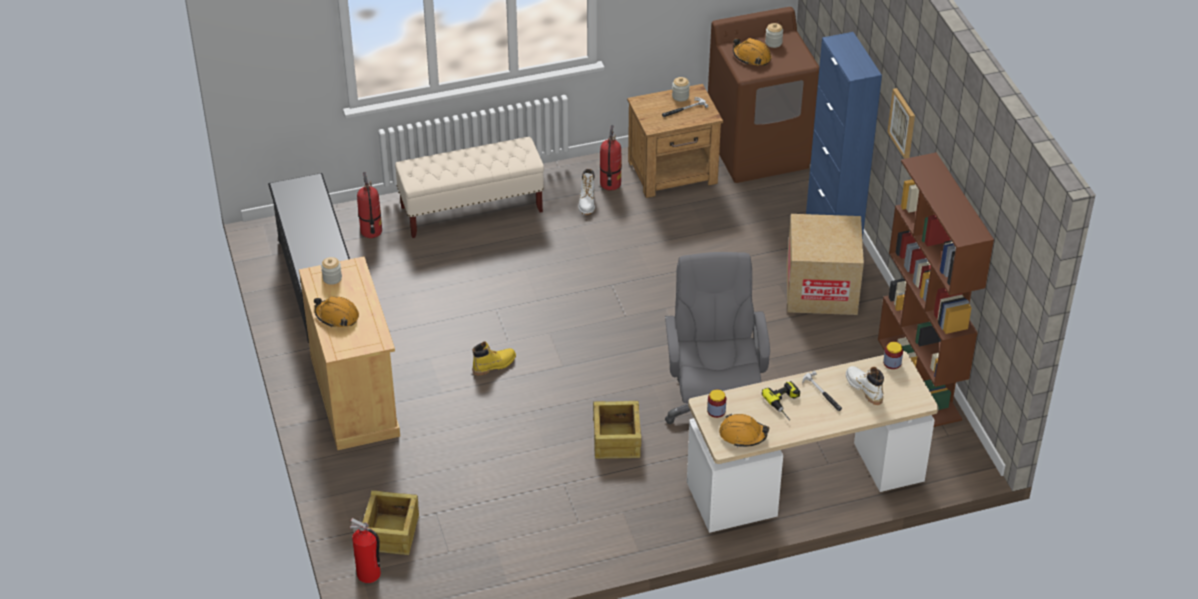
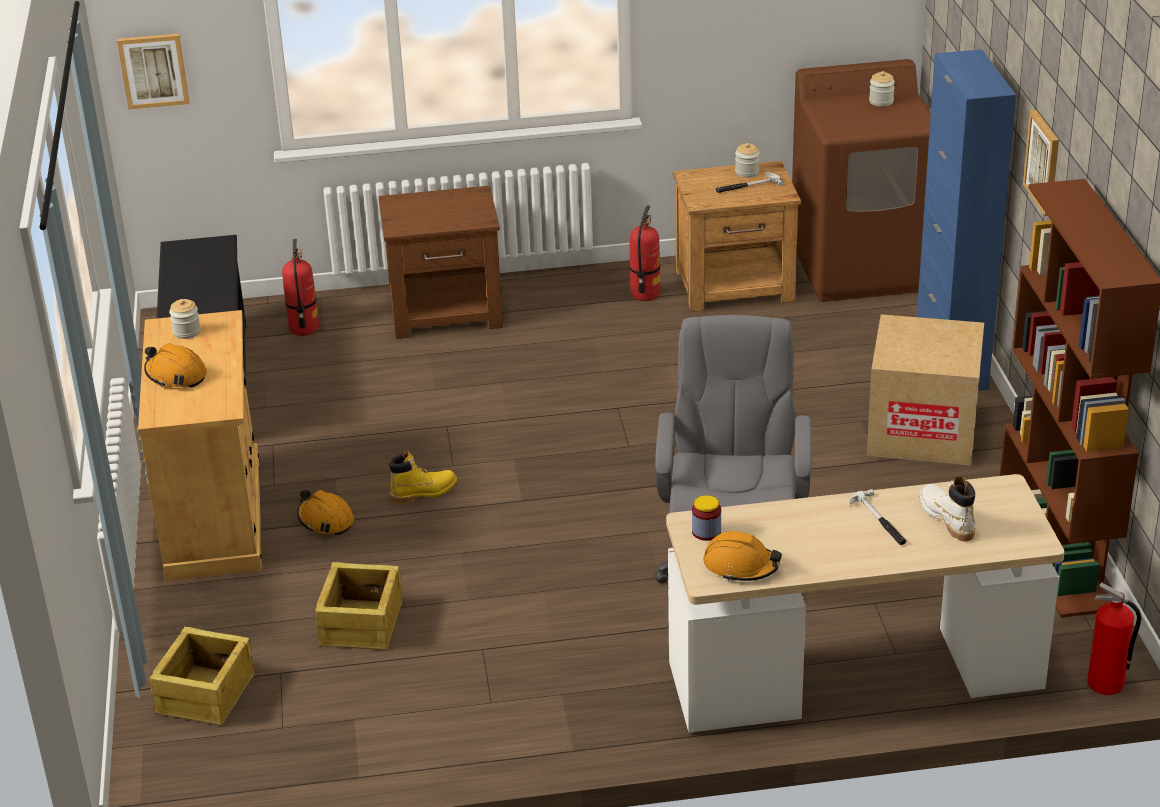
camera: 10 degrees right, 10 degrees down
(259, 65) = (153, 70): none -> picture
(369, 574) = (153, 747): fire extinguisher -> fire extinguisher (1105, 684)
(472, 210) = (447, 312): beige bench -> brown nightstand
(587, 203) = (607, 313): white boot -> none
(616, 440) = (575, 598): crate -> crate (360, 624)
(751, 57) = (847, 115): orange hard hat -> orange hard hat (325, 520)
(786, 404) = (819, 530): power drill -> none
(892, 363) = (997, 488): jar -> none

